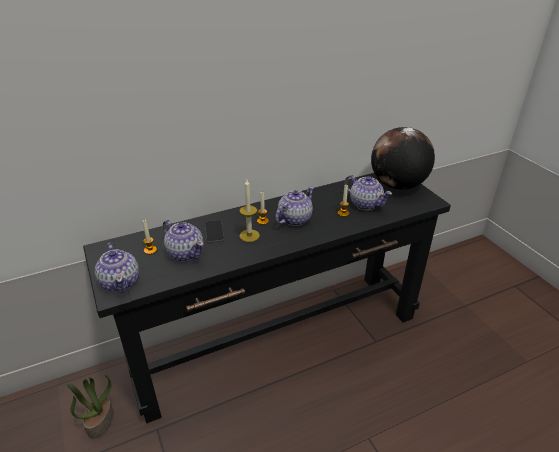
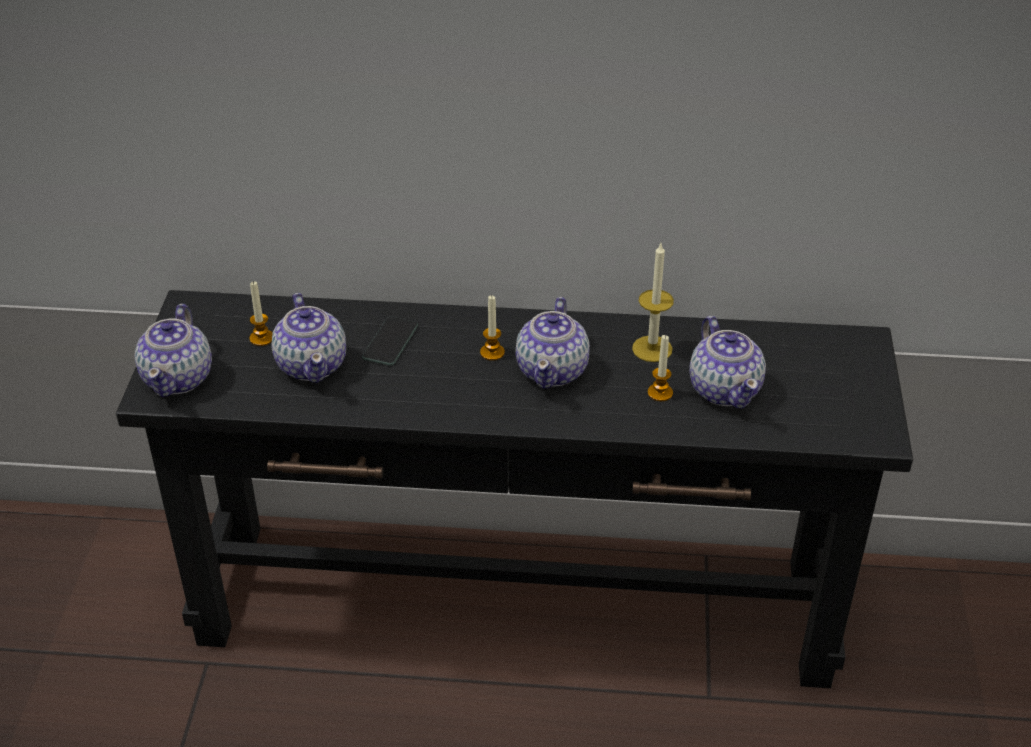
camera: 30 degrees right, 5 degrees up
(100, 421) = (131, 607): potted plant -> none
(249, 235) = (444, 373): candle -> candle (652, 349)
(294, 219) = (553, 370): teapot -> teapot turned 120 degrees clockwise
(397, 185) = (838, 373): globe -> none

